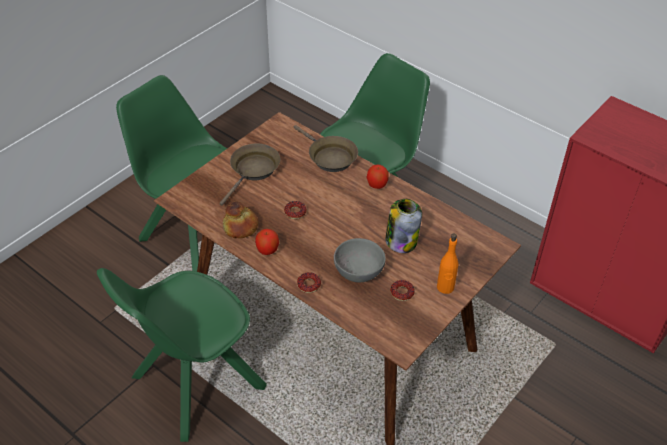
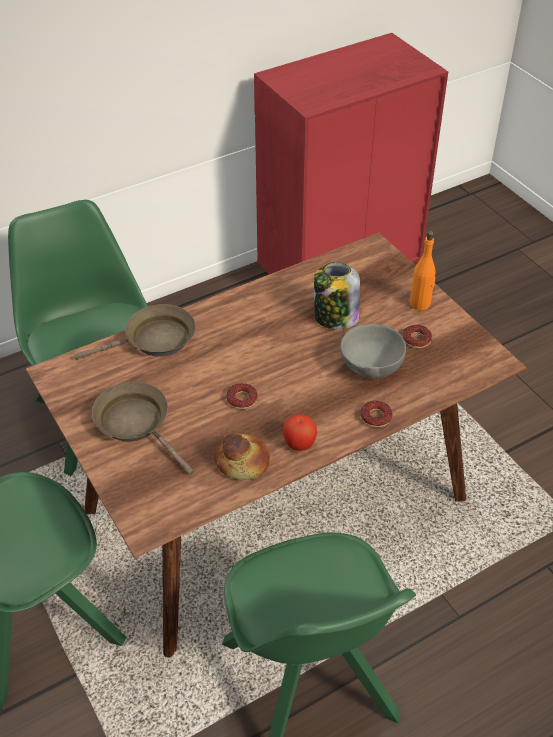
camera: 70 degrees left, 0 degrees up
(377, 185) = (230, 312): apple -> none

